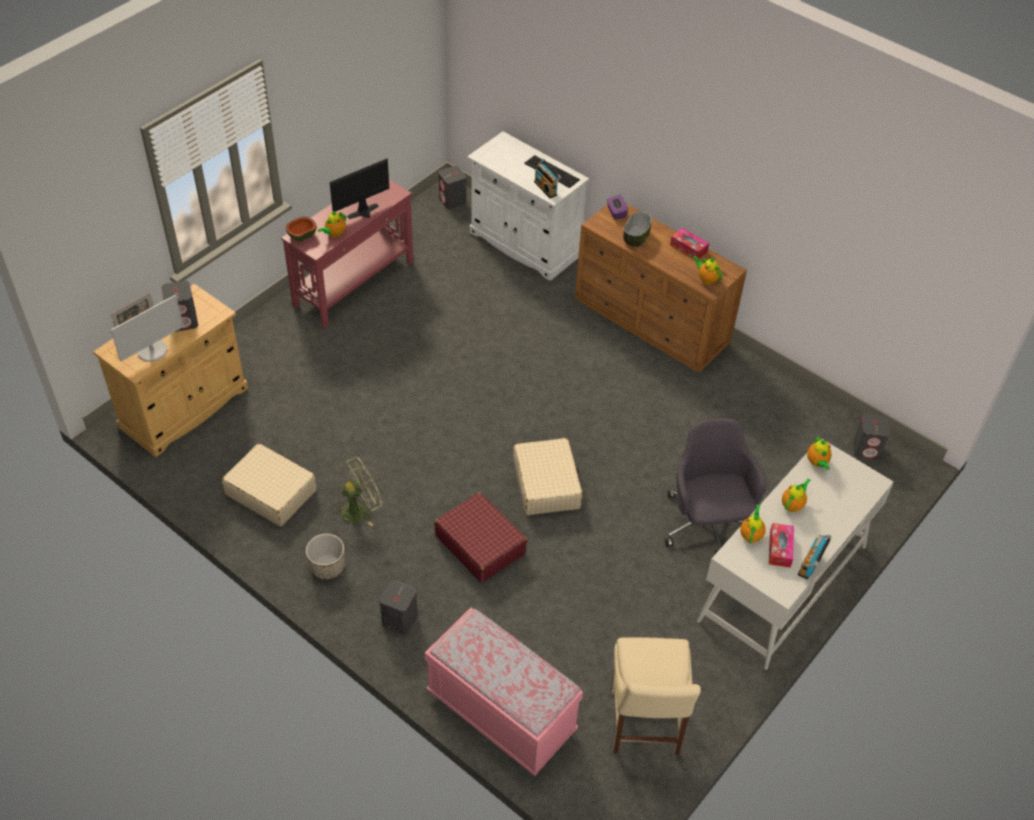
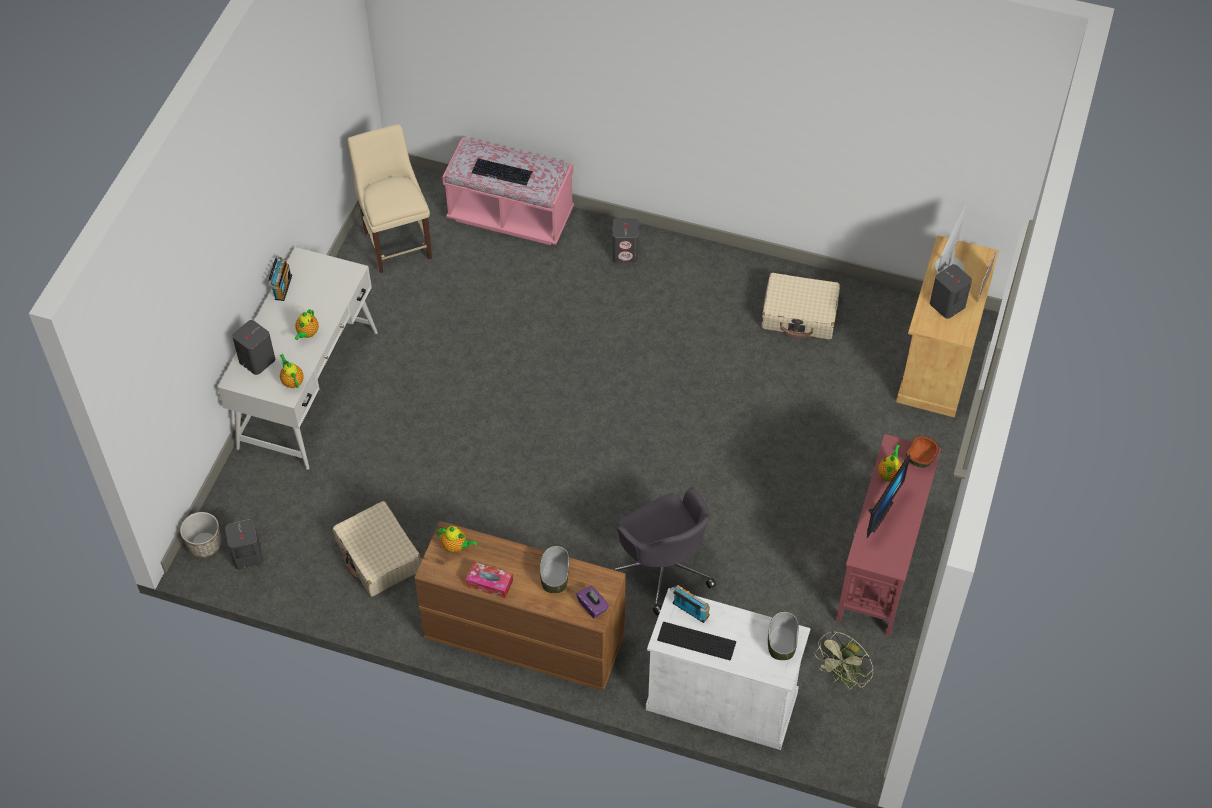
camera: 160 degrees right, 5 degrees up
(327, 567) = (708, 271): planter -> planter (204, 544)
(359, 510) = (712, 325): green fan -> green fan (843, 678)
(452, 201) = (847, 738): grey speaker -> grey speaker (257, 360)
(480, 544) = (590, 332): red suitcase -> none
(492, 153) = (782, 643): none -> bowl
(513, 662) = (502, 173): none -> keyboard
(546, 484) = (557, 407): beige suitcase -> beige suitcase (379, 556)
(707, 524) = (392, 419): grey office chair -> grey office chair (663, 567)
(751, 534) = (339, 295): teapot -> none
(780, 549) = (311, 291): tissue box -> none

